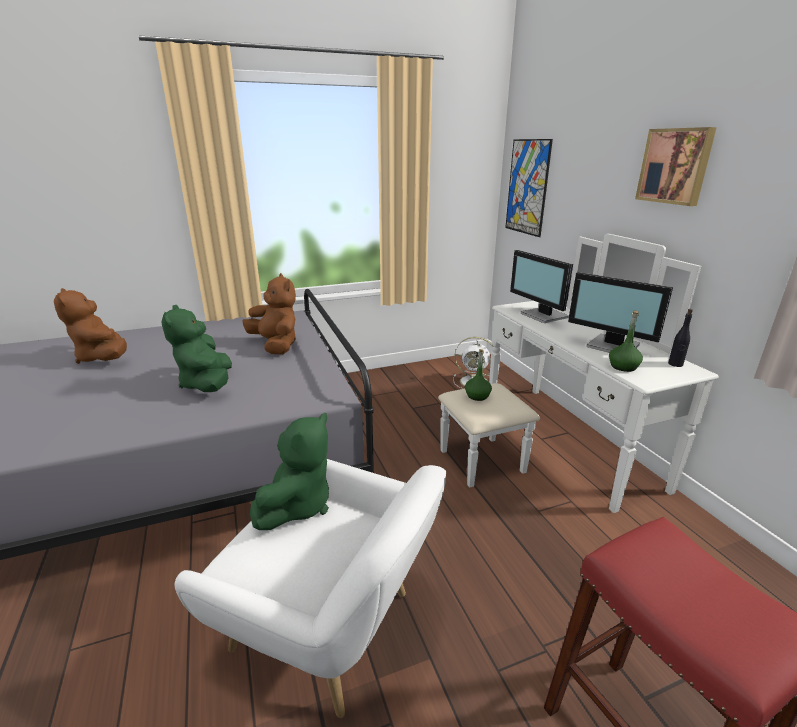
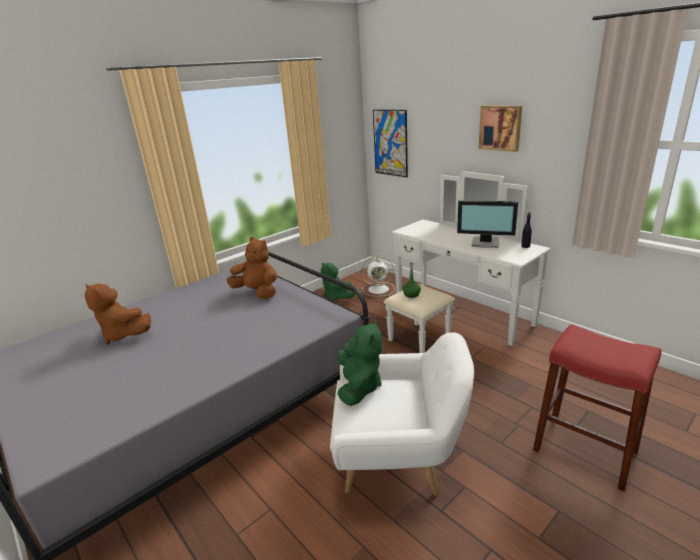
camera: 20 degrees left, 0 degrees up
(207, 384) = (238, 331): green plush toy -> green plush toy (337, 297)
(543, 316) = (430, 232): monitor -> none
(623, 367) = (500, 254): green bottle -> none

